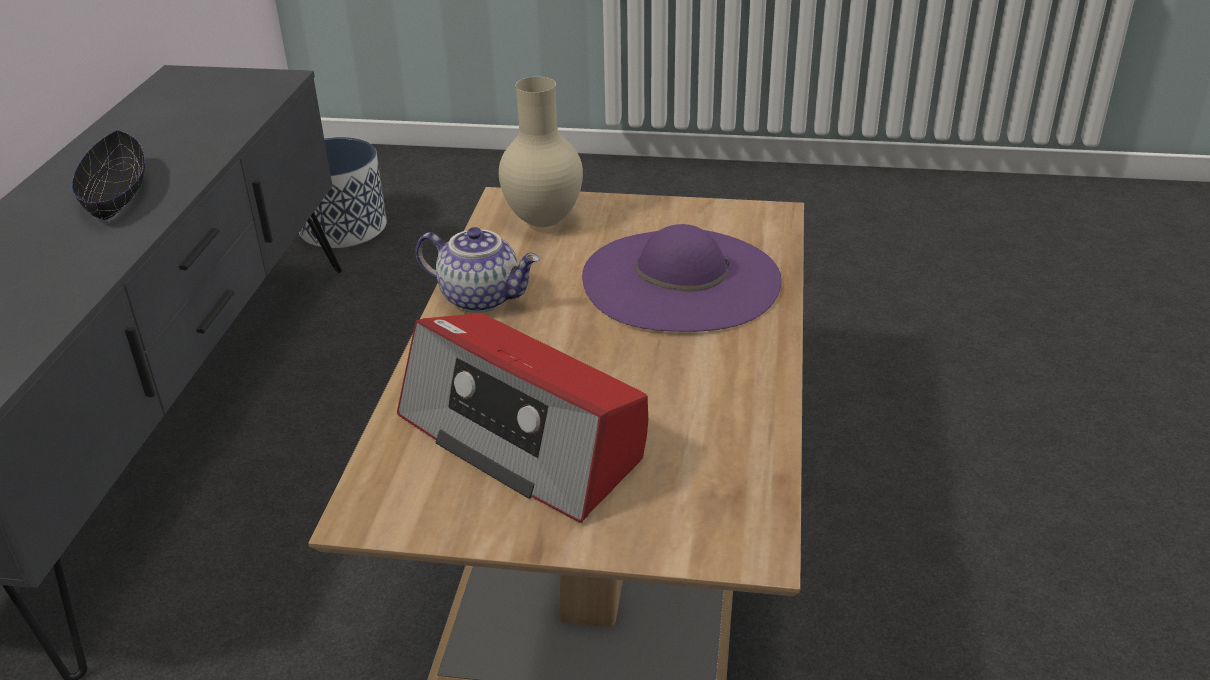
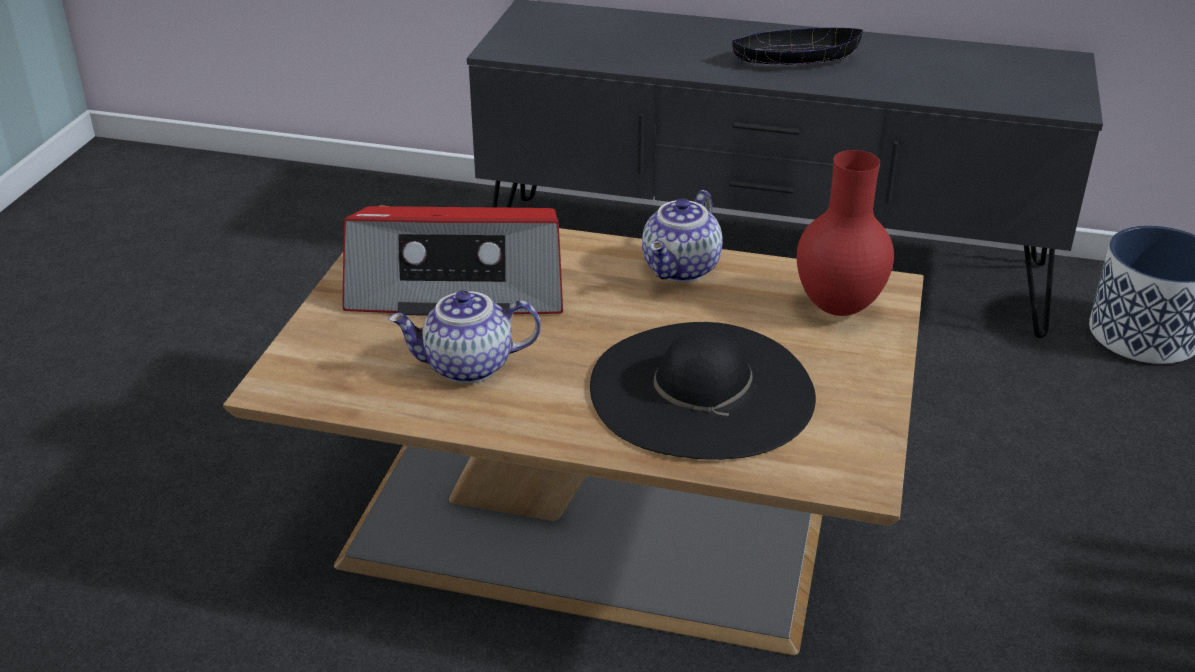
camera: 95 degrees right, 0 degrees up
(524, 438) = (458, 287): radio -> radio turned 135 degrees counterclockwise
(543, 220) = (840, 308): beige vase -> red vase
(680, 410) = (467, 367): none -> teapot
(681, 279) = (701, 389): purple hat -> black hat

